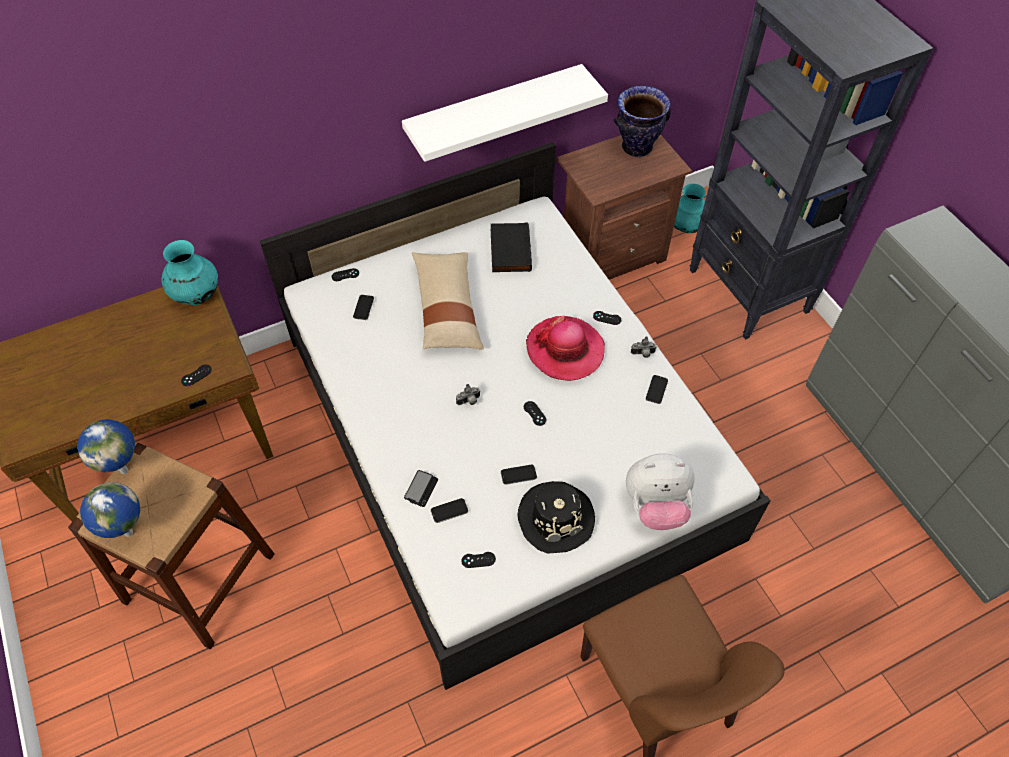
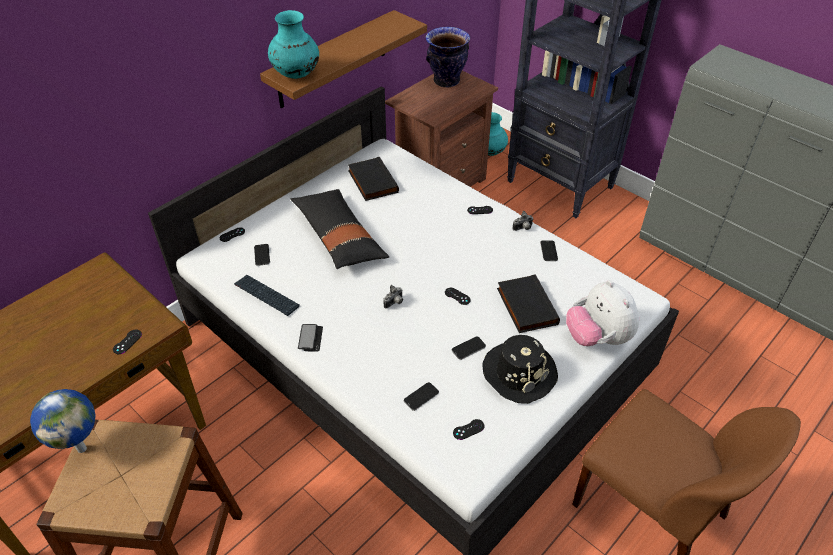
camera: 20 degrees left, 10 degrees down
(127, 533) = (109, 508): globe -> none
(196, 295) = (99, 274): turquoise vase -> turquoise vase (296, 74)
(350, 355) = (266, 295): none -> keyboard
(421, 489) = (386, 386): phone -> phone (310, 338)
(447, 308) = (339, 237): beige pillow -> black pillow
(494, 111) = (332, 60): white shelf -> brown shelf
(565, 350) = (458, 242): hat -> none
(598, 446) = (525, 306): none -> black book
(656, 506) = (597, 338): plush toy -> plush toy turned 90 degrees clockwise

